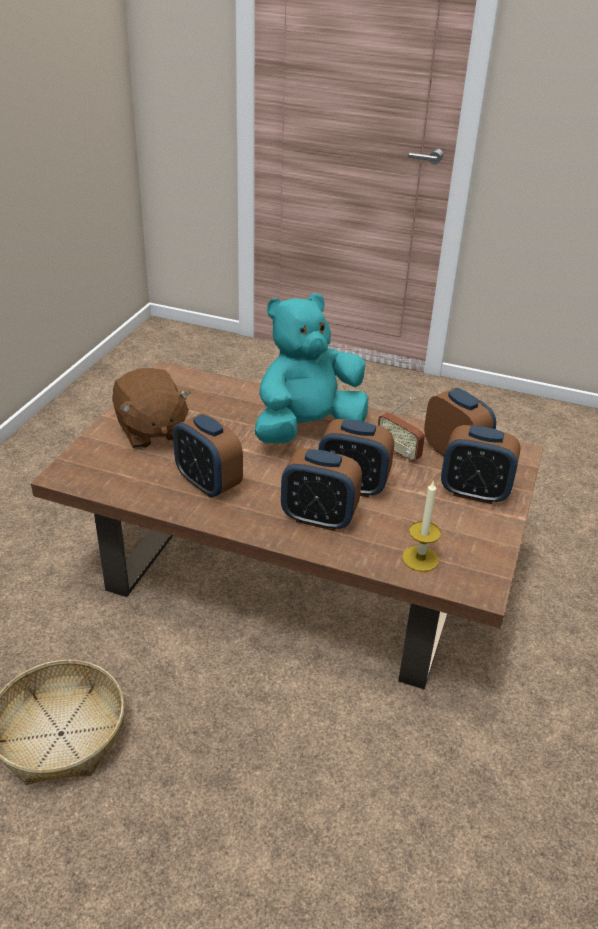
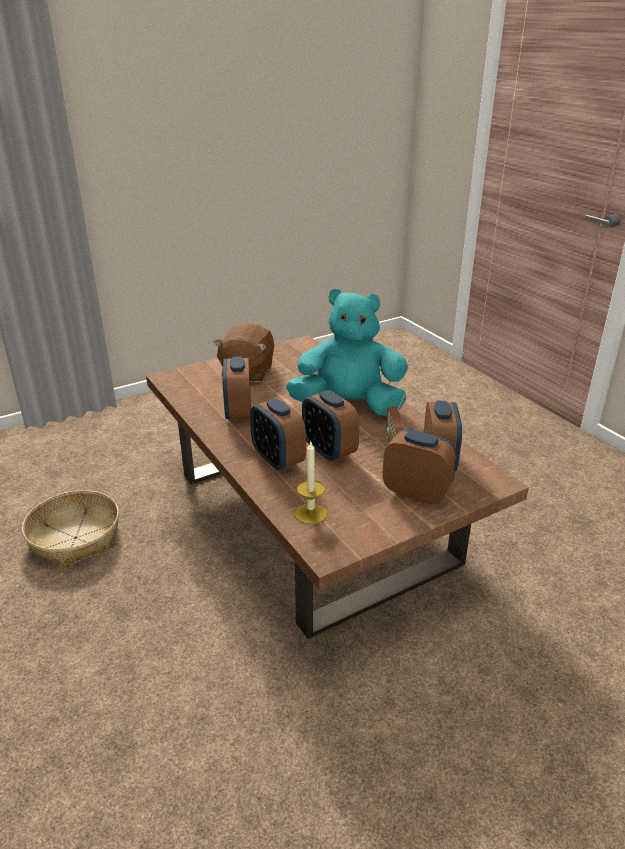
camera: 40 degrees right, 5 degrees down
(474, 492) = (416, 492): alarm clock -> alarm clock turned 150 degrees clockwise

